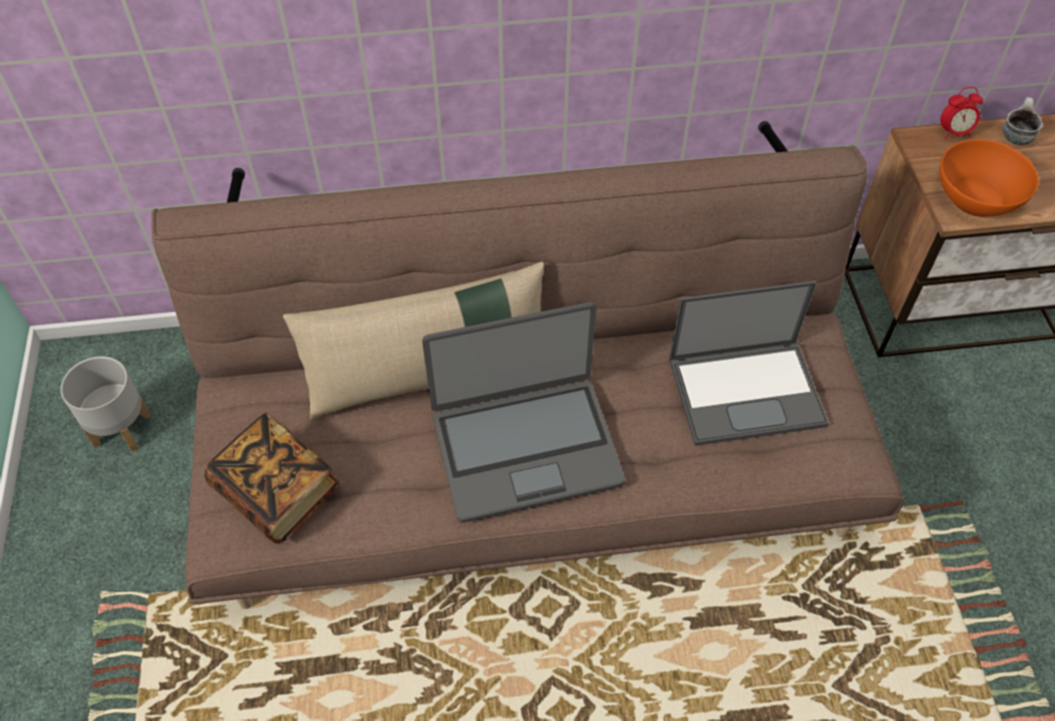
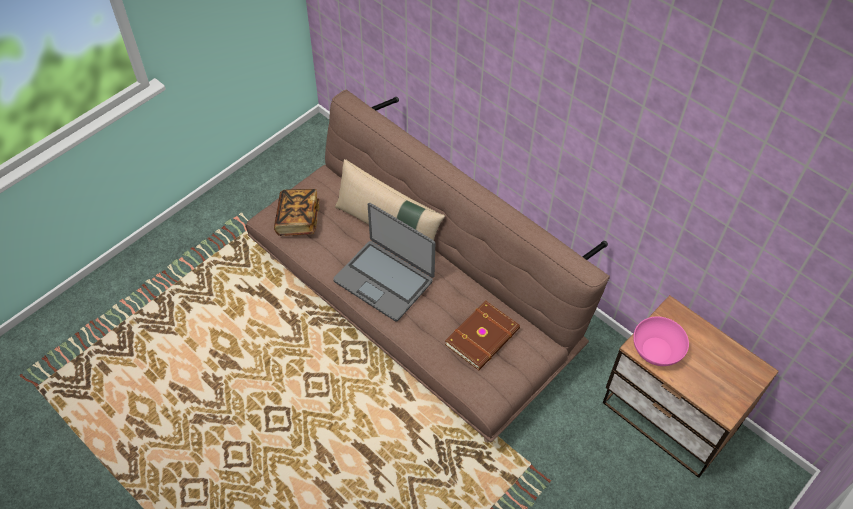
camera: 50 degrees right, 0 degrees up
(122, 428) = (306, 165): grey planter -> none
(748, 391) = (483, 337): laptop -> brown book
(954, 133) = (693, 320): alarm clock -> none
(976, 198) = (656, 350): orange bowl -> pink bowl
(1015, 135) = (720, 346): mug -> none

